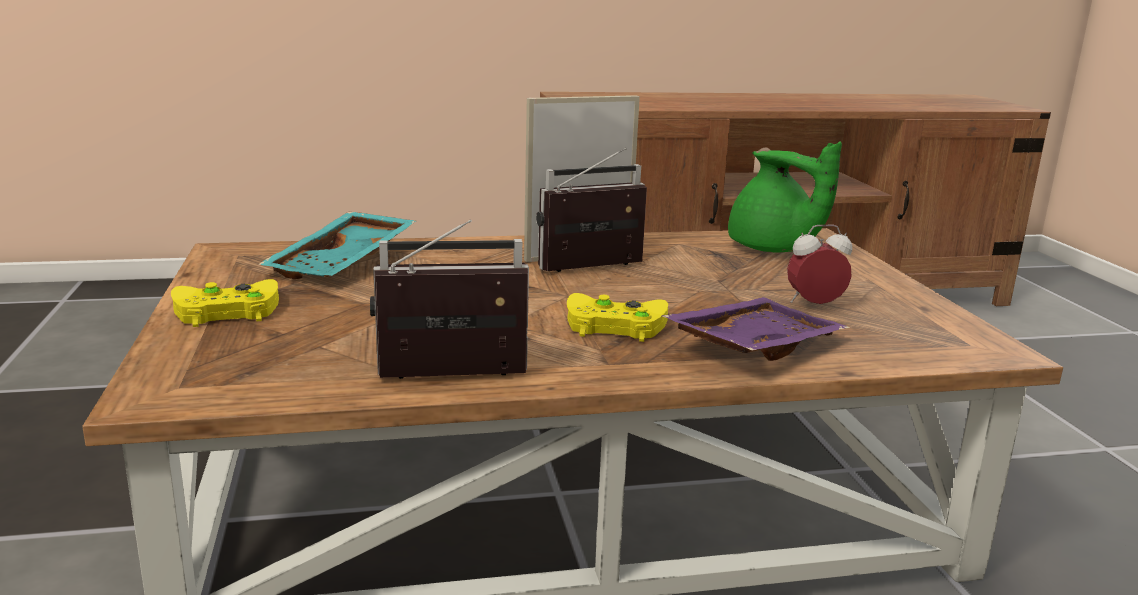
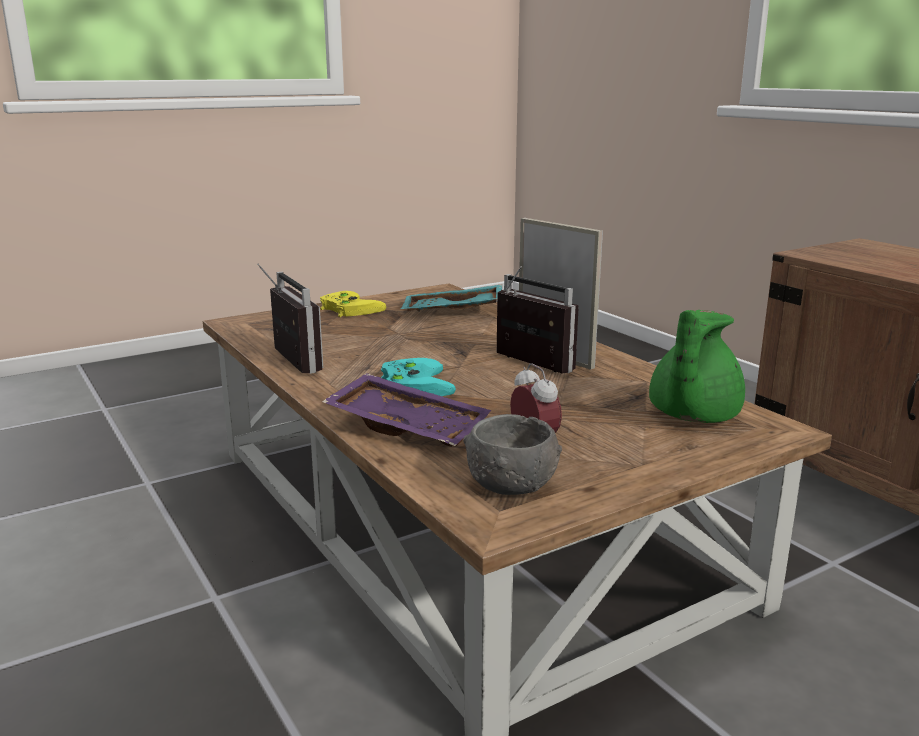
camera: 70 degrees right, 0 degrees up
(611, 324) = (412, 383): yellow game controller -> turquoise game controller
(913, 330) = (511, 483): none -> grey bowl

